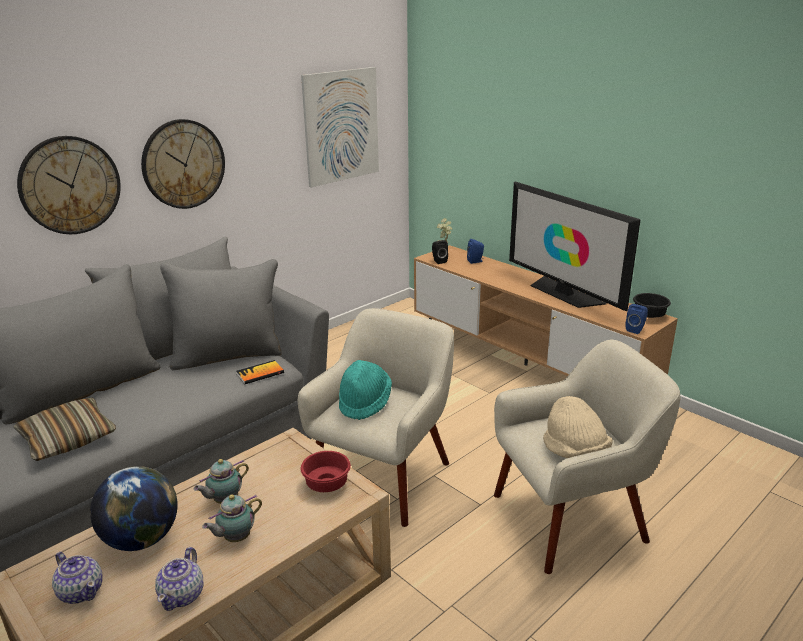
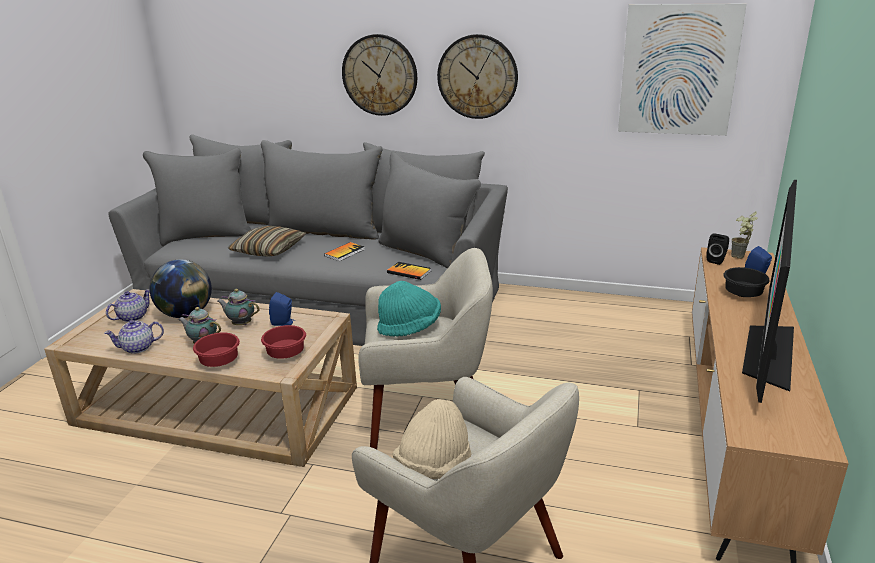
camera: 60 degrees right, 0 degrees up
(81, 591) = (132, 317): teapot -> teapot turned 150 degrees counterclockwise
(161, 394) = (344, 252): none -> book
(294, 531) = (220, 361): none -> red bowl
(636, 329) = (746, 432): blue speaker -> blue speaker (284, 323)
(650, 316) = (811, 435): black bowl -> black bowl (742, 295)

